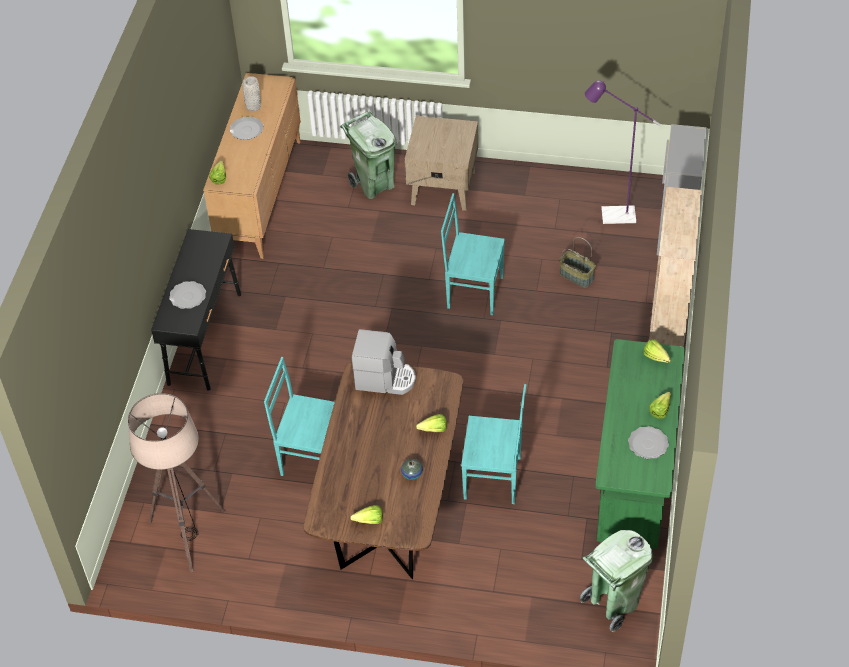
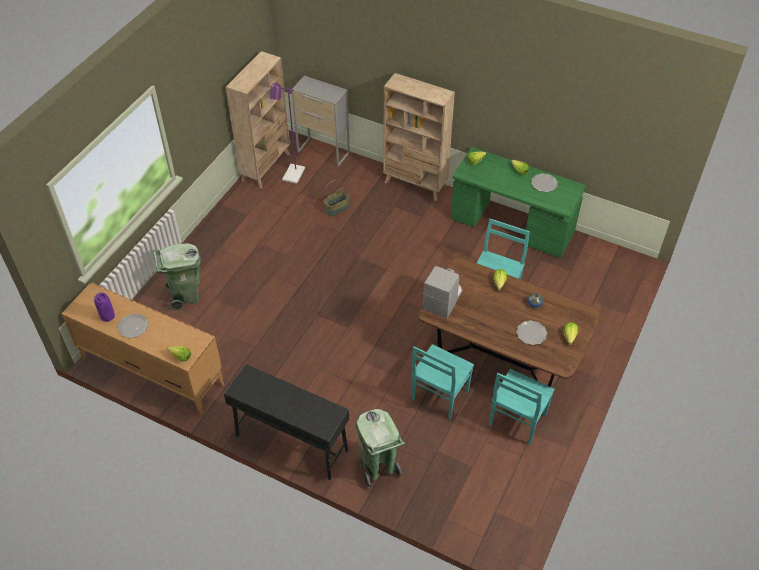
camera: 75 degrees left, 0 degrees up
(188, 296) = (303, 407): plate -> plate (531, 333)
(188, 534) = (487, 493): floor lamp -> none
(253, 106) = (108, 317): grey vase -> purple vase
(444, 188) = (213, 256): beige nightstand -> none
(473, 292) = (324, 265): turquoise chair -> turquoise chair (516, 421)
(613, 603) = (607, 264): green trash can -> green trash can (378, 467)
(617, 186) = (266, 167): none -> beige bookcase

